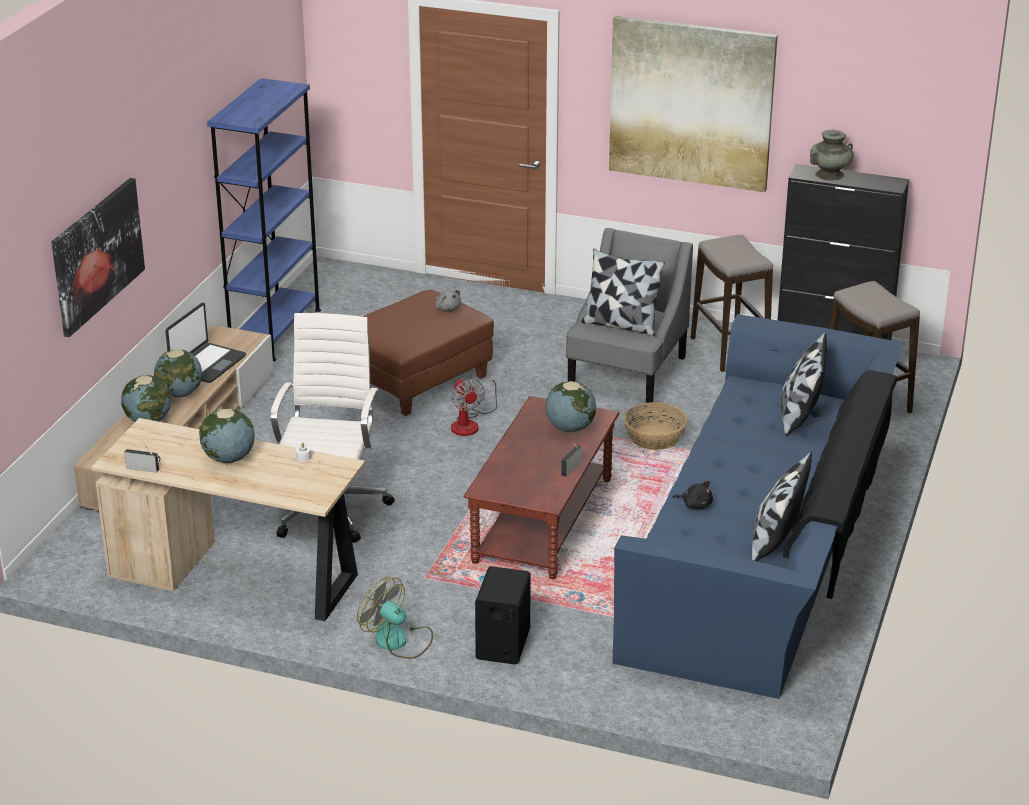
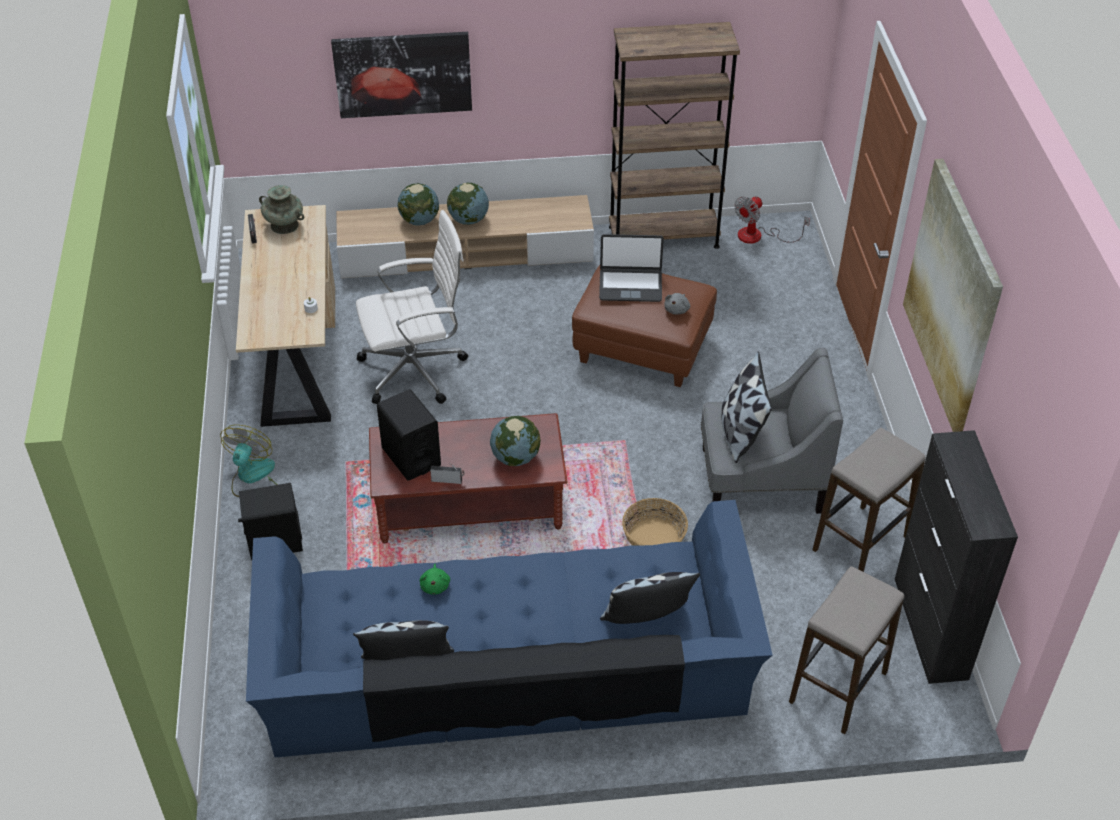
camera: 65 degrees right, 15 degrees up
(207, 364) = (523, 215): laptop -> laptop (630, 285)
(228, 459) = (289, 271): globe -> none
(275, 331) = (663, 236): blue bookcase -> brown bookcase
(470, 423) = (596, 405): fan -> fan (758, 236)
(524, 480) = (411, 457): none -> black speaker
(695, 505) = (435, 585): black plush toy -> green plush toy
(829, 174) = (968, 465): turquoise vase -> turquoise vase (284, 225)

